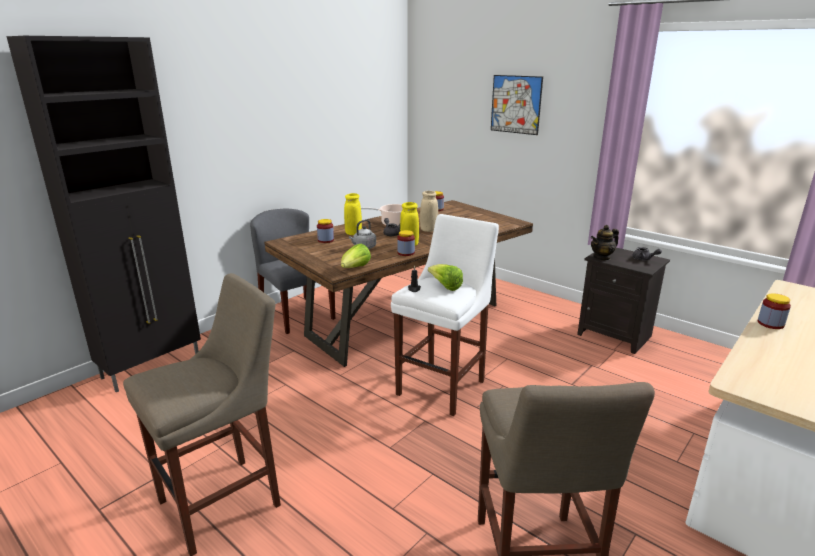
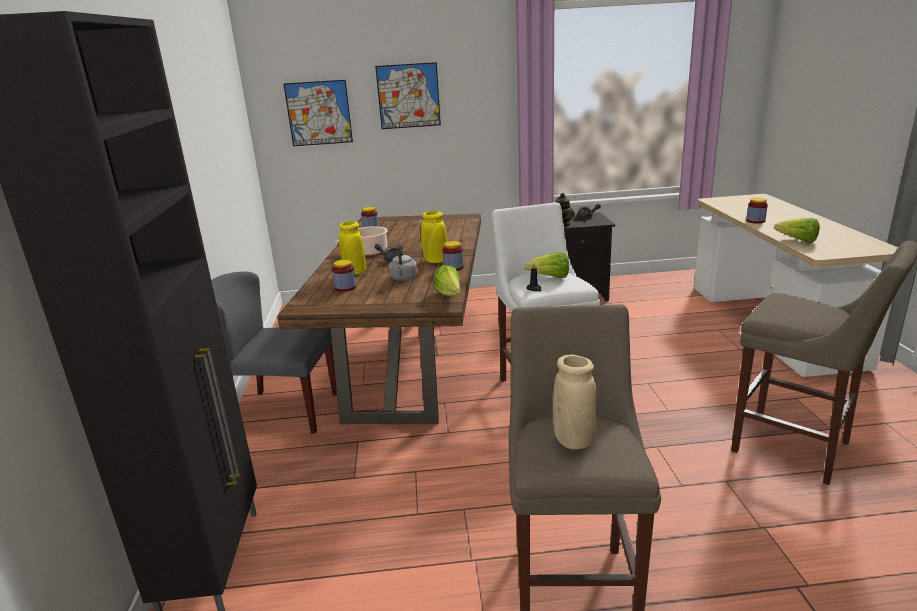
camera: 45 degrees left, 0 degrees up
(429, 230) = (416, 245): beige vase -> beige vase (573, 440)
(450, 109) = (319, 113): none -> picture
(753, 361) = (798, 241): none -> lettuce

